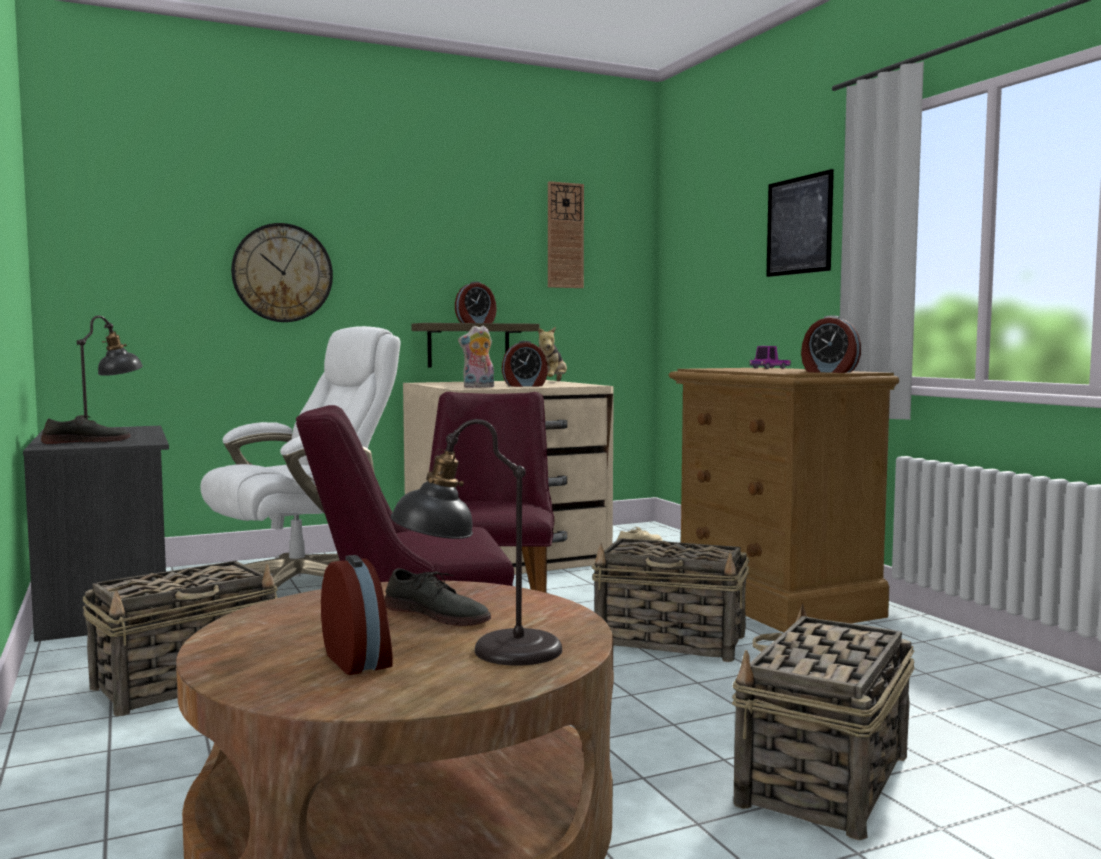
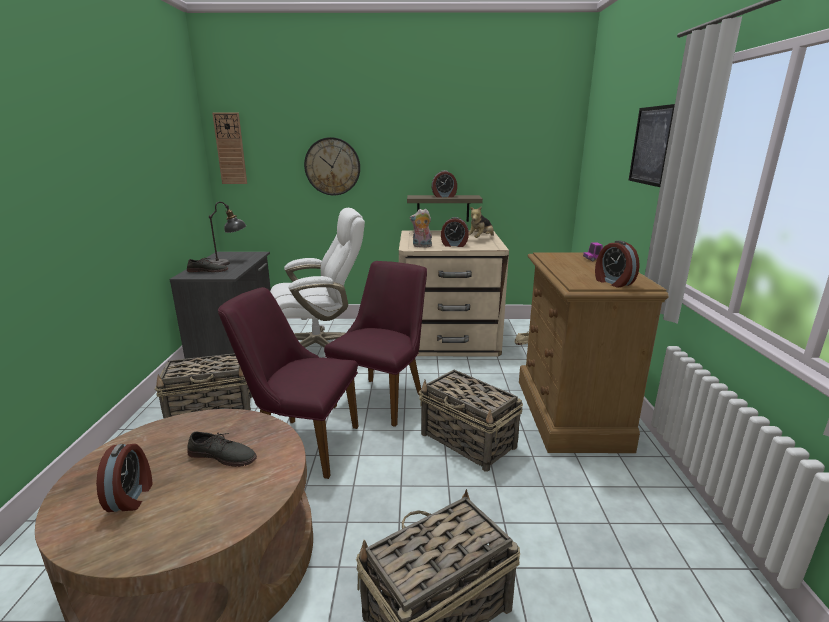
camera: 25 degrees right, 15 degrees up
(437, 614) = (223, 455): grey shoe -> grey shoe turned 45 degrees counterclockwise
(479, 649) = (194, 505): grey table lamp -> none
(565, 235) = (512, 135): wall clock -> wall clock (230, 149)

